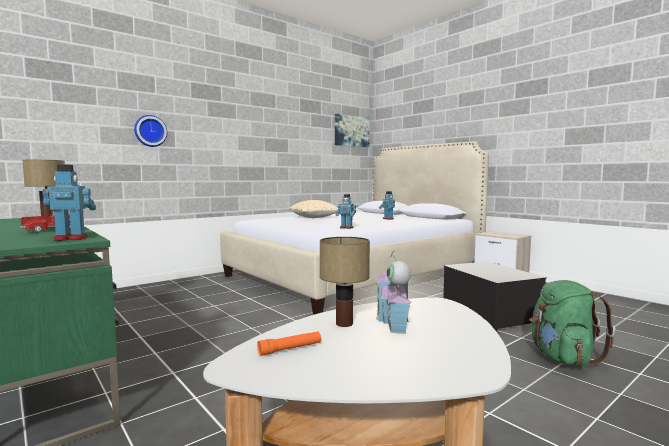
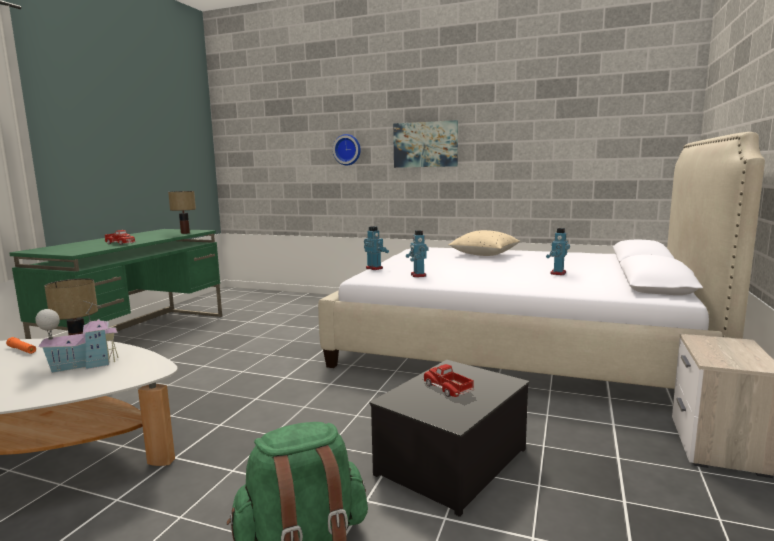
camera: 60 degrees right, 5 degrees up
(71, 238) = (78, 251): toy robot -> toy robot (374, 268)
(351, 131) = (644, 116): picture -> picture (425, 144)
(488, 270) = (447, 388): none -> toy truck

